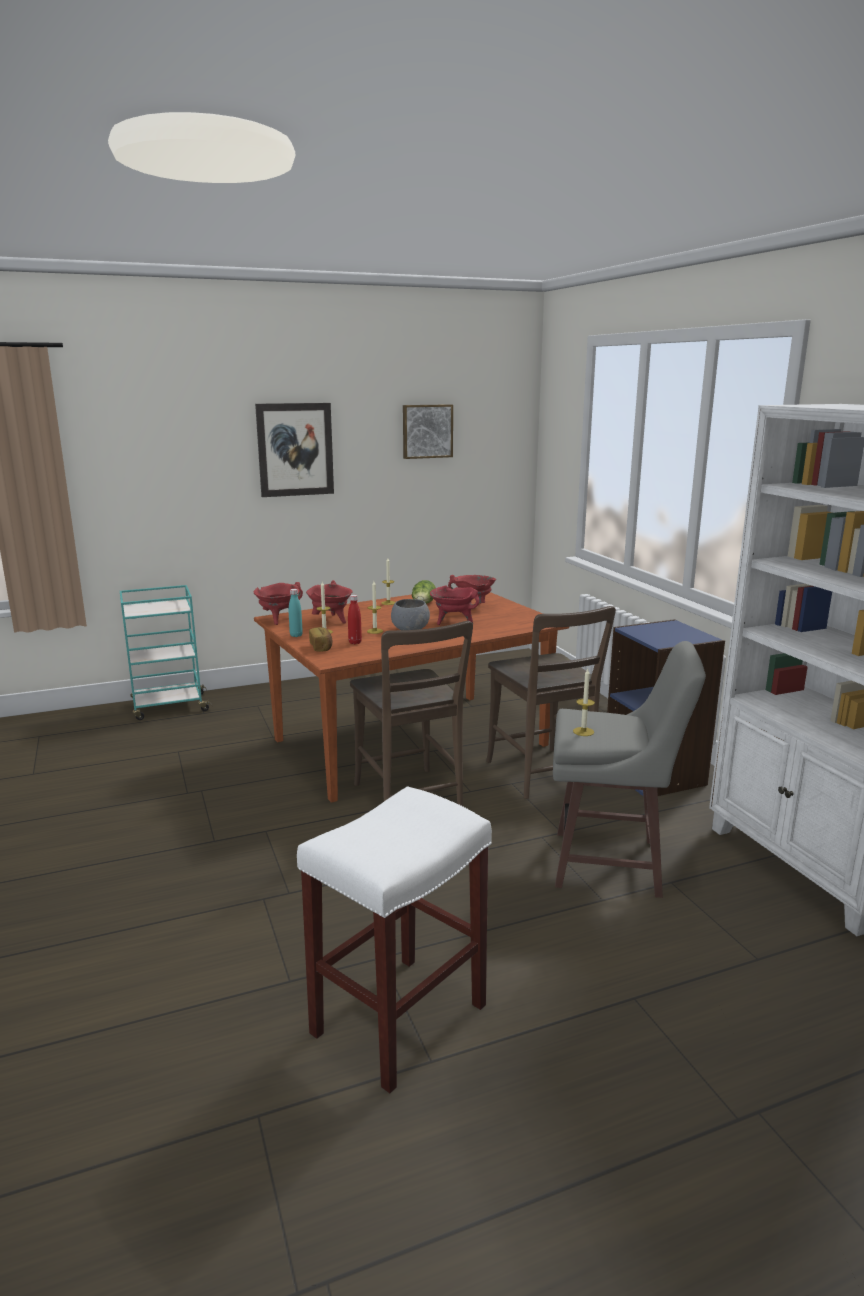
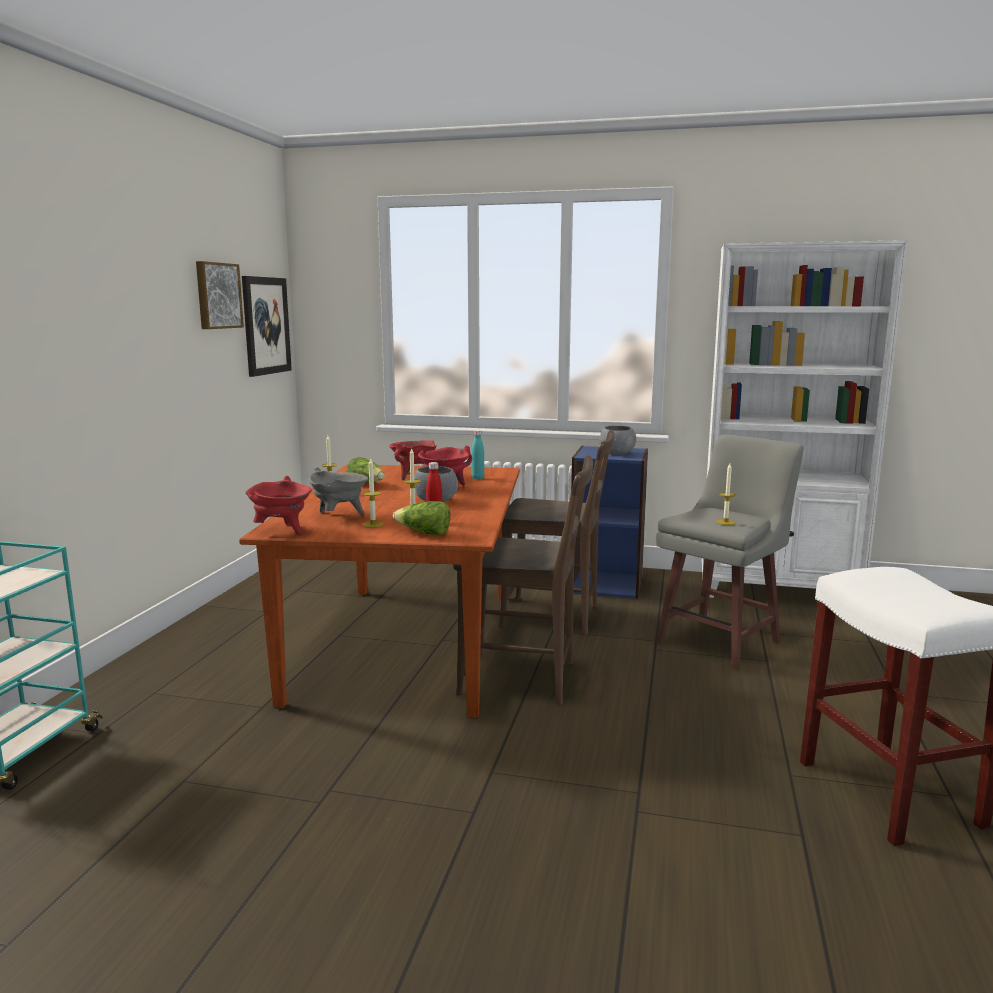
camera: 55 degrees left, 5 degrees down
(295, 449) = (102, 315): picture -> picture (266, 325)
(296, 635) = (359, 534): turquoise bottle -> turquoise bottle (477, 478)
(321, 647) = (424, 533): bread -> lettuce
(331, 620) = (338, 516): red cooking pot -> grey cooking pot
(668, 635) = (616, 453): none -> grey bowl

